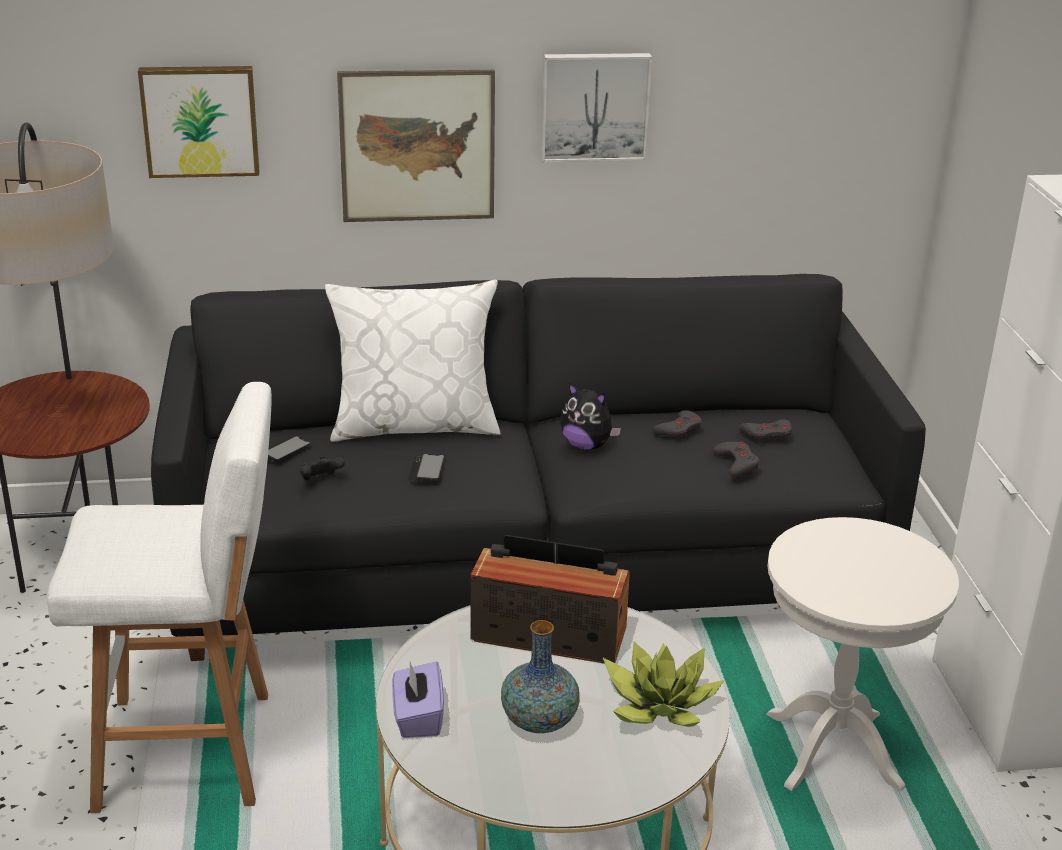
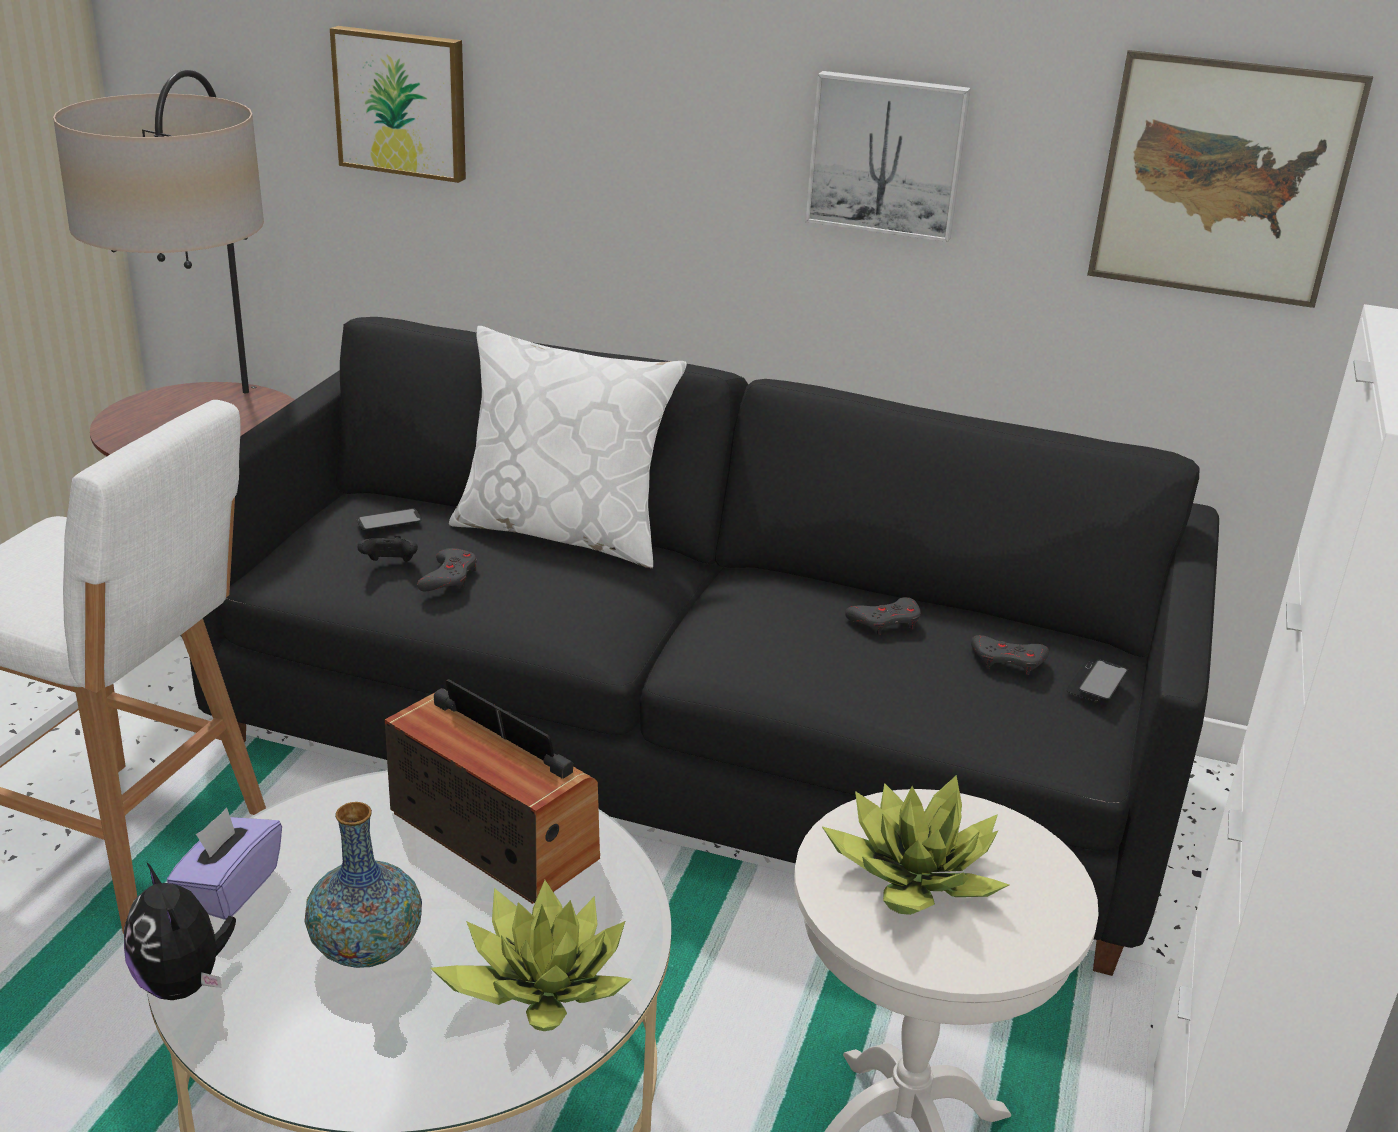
camera: 25 degrees right, 0 degrees up
(417, 146) = (653, 176): picture -> picture (1222, 180)
(426, 469) = (517, 585): phone -> phone (1096, 683)
(586, 445) = (745, 609): plush toy -> plush toy (184, 982)
(736, 463) = (927, 685): grey game controller -> grey game controller (449, 577)
(846, 570) = (914, 877): none -> potted plant

